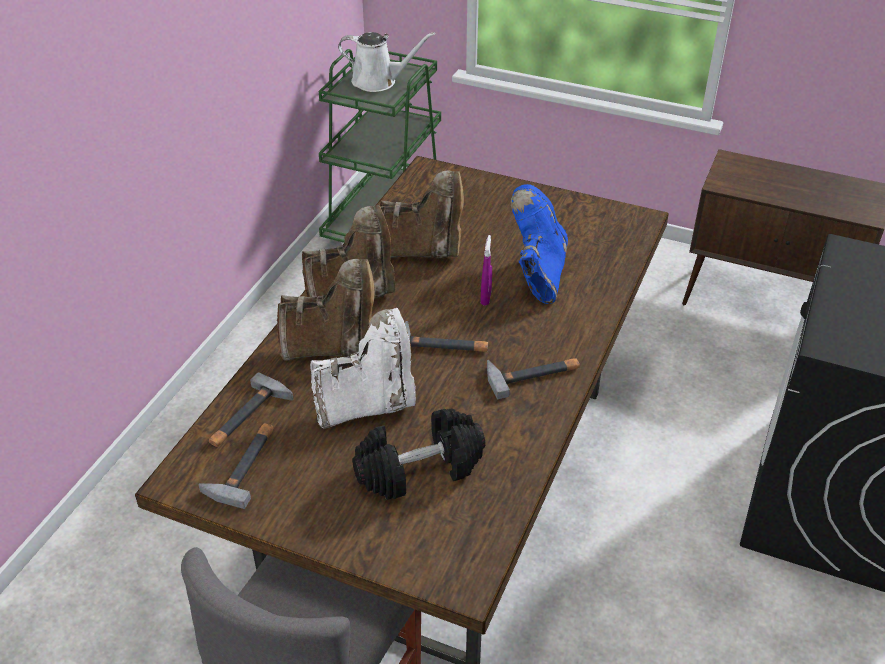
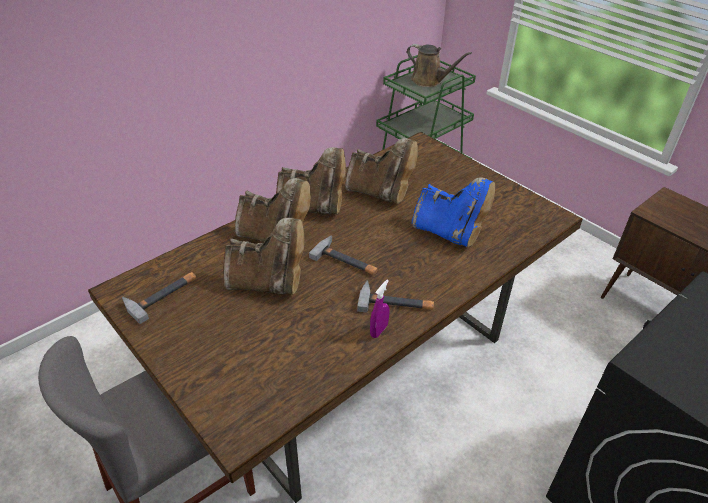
camera: 25 degrees right, 0 degrees up
(248, 417) = (188, 265): hammer -> none
(368, 404) = (268, 283): white boot -> brown boot
(378, 81) = (429, 81): white watering can -> brown watering can
(419, 469) = (268, 341): black dumbbell -> none
(486, 298) = (400, 238): purple spray bottle -> purple spray bottle (379, 330)
(538, 275) = (449, 233): blue boot -> blue boot turned 90 degrees clockwise

